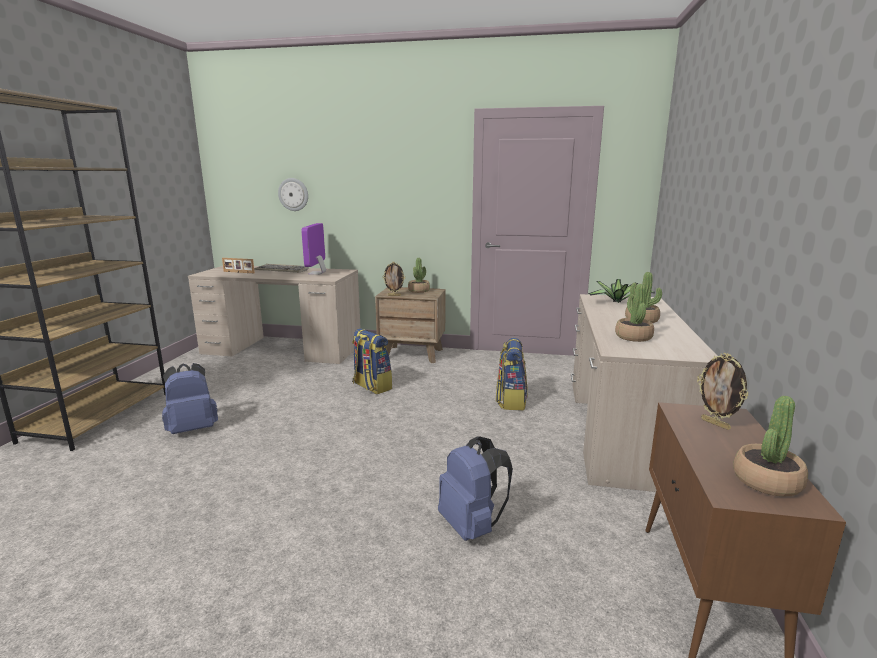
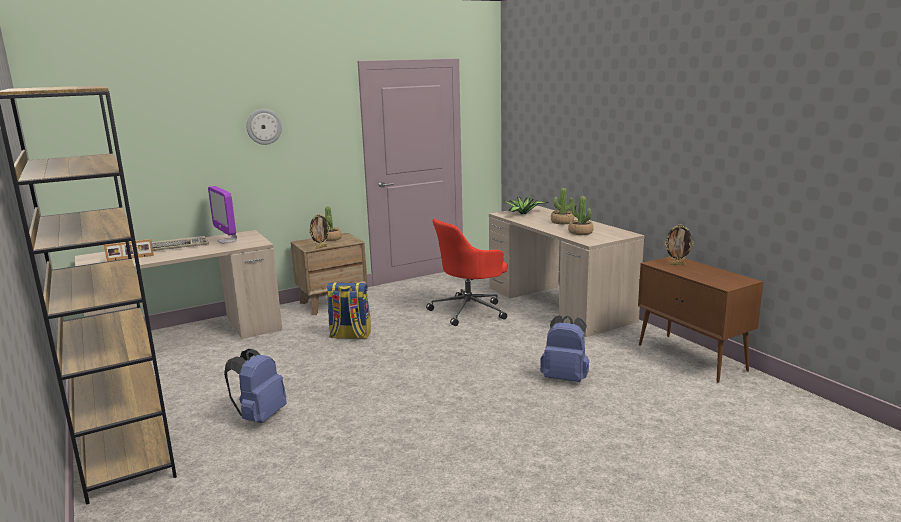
camera: 40 degrees left, 0 degrees up
(293, 194) = (167, 157): wall clock -> wall clock (264, 126)
(511, 401) = (469, 310): backpack -> red office chair
(766, 481) = (726, 278): potted plant -> none

